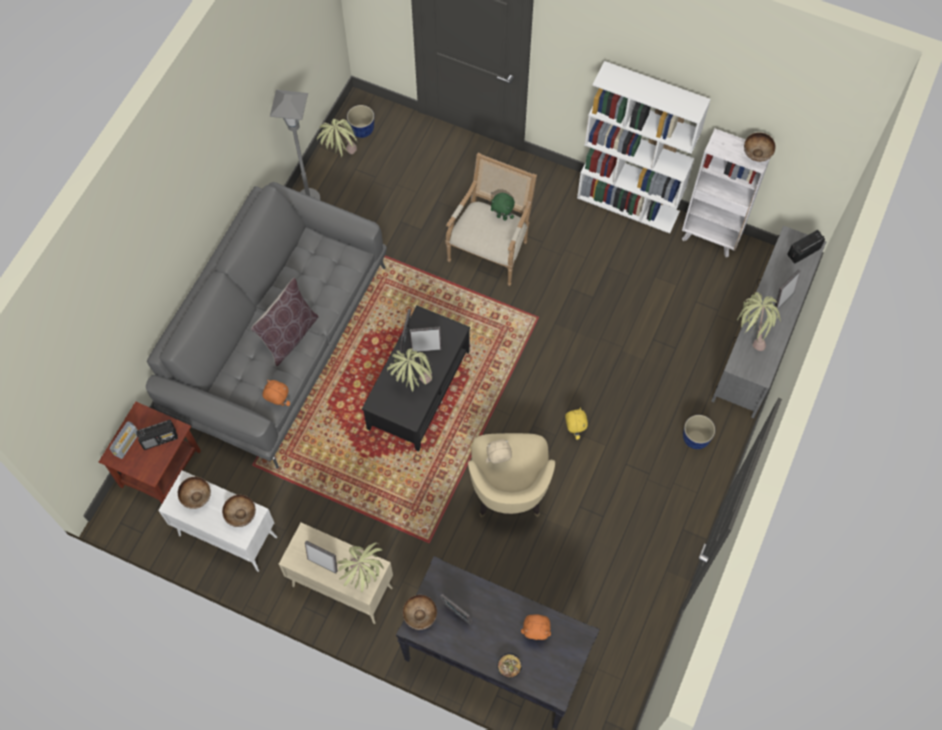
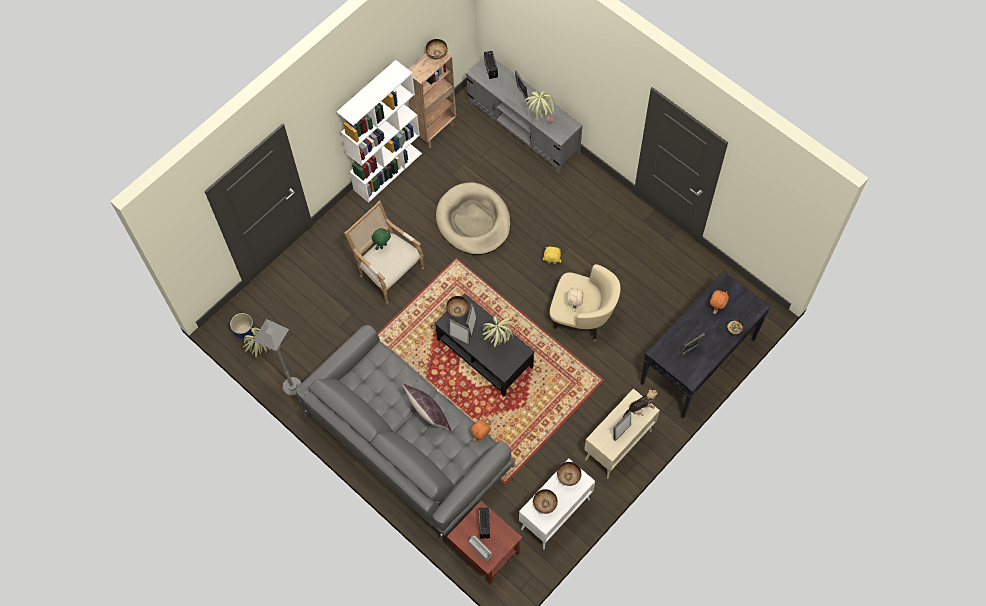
camera: 70 degrees left, 0 degrees up
(364, 579) = (640, 408): potted plant -> plush toy
(420, 617) = (684, 373): bowl -> bowl (458, 311)
(598, 321) = (473, 221): none -> beige dog bed
(695, 439) = (583, 192): planter -> none
(710, 238) = (435, 130): white bookcase -> brown bookcase

